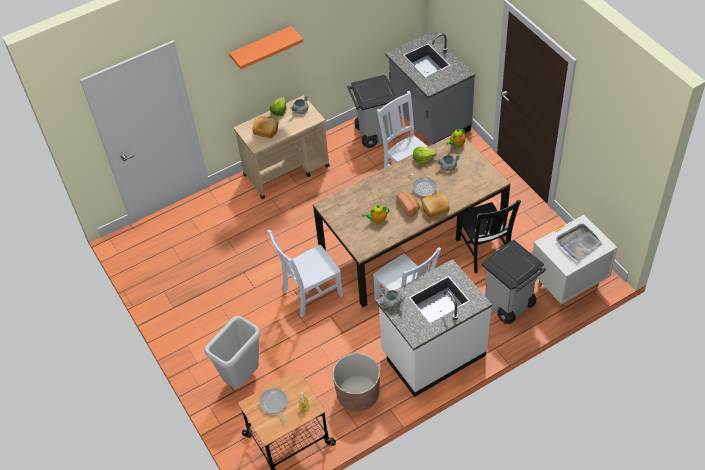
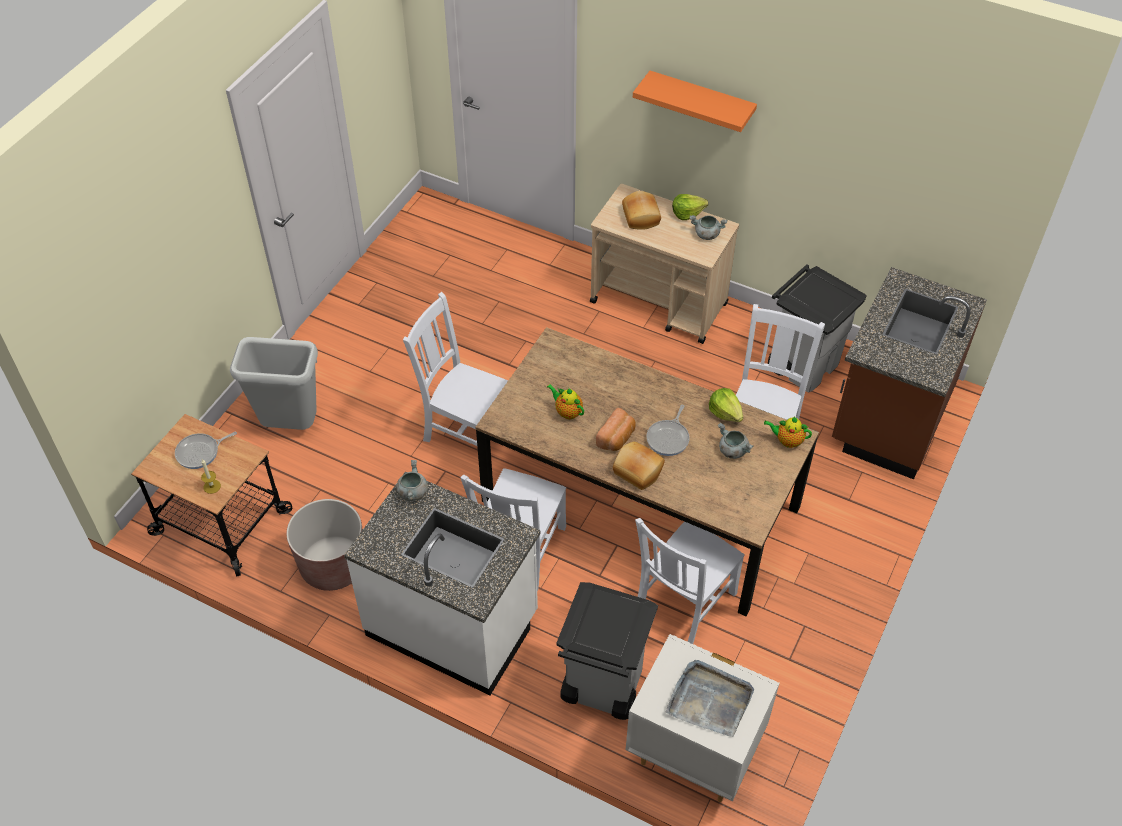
camera: 55 degrees right, 0 degrees up
(274, 404) = (200, 452): frying pan -> frying pan turned 150 degrees counterclockwise
(429, 119) = (889, 417): grey counter -> brown counter
(483, 251) = (683, 605): black chair -> white chair

